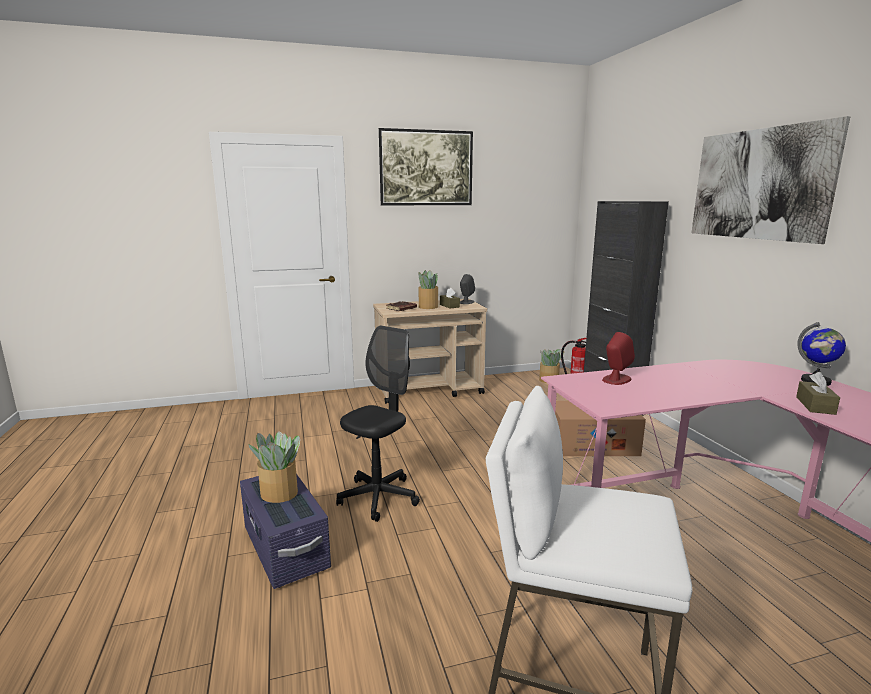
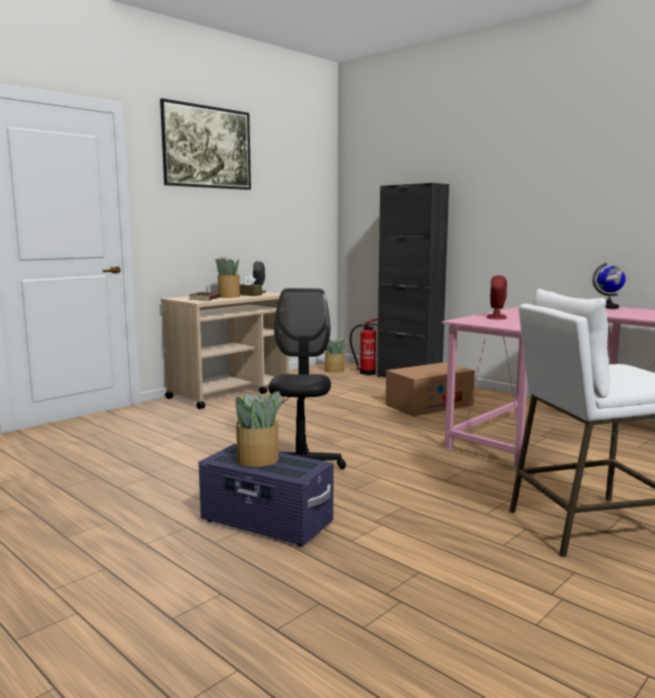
camera: 30 degrees left, 5 degrees down
(759, 184) = (533, 166): picture -> none
(815, 405) = (630, 315): brown tissue box -> none

